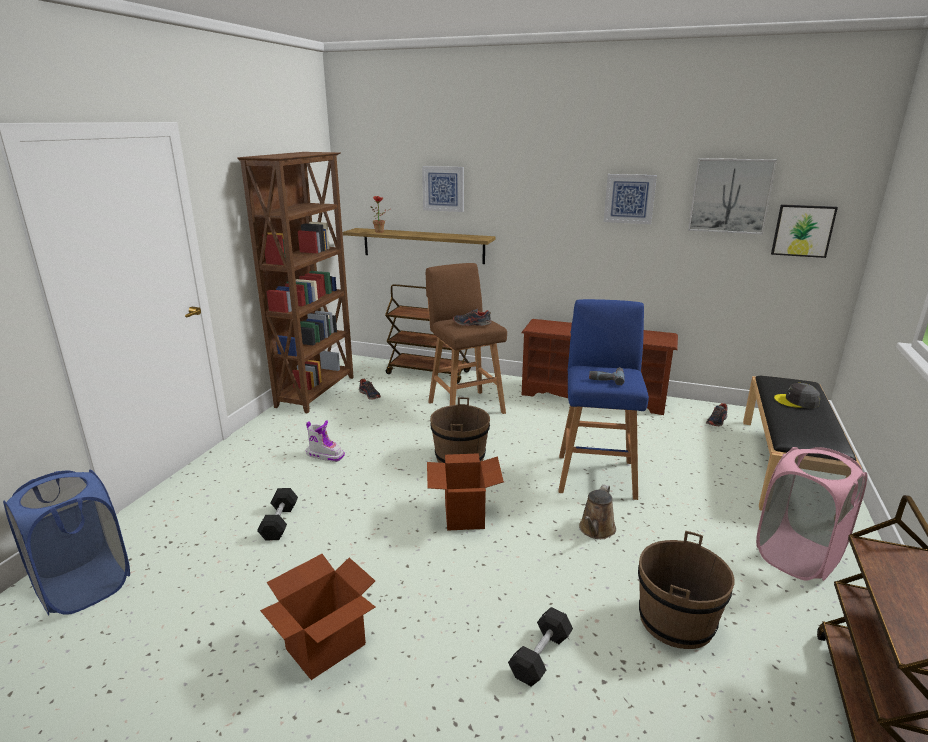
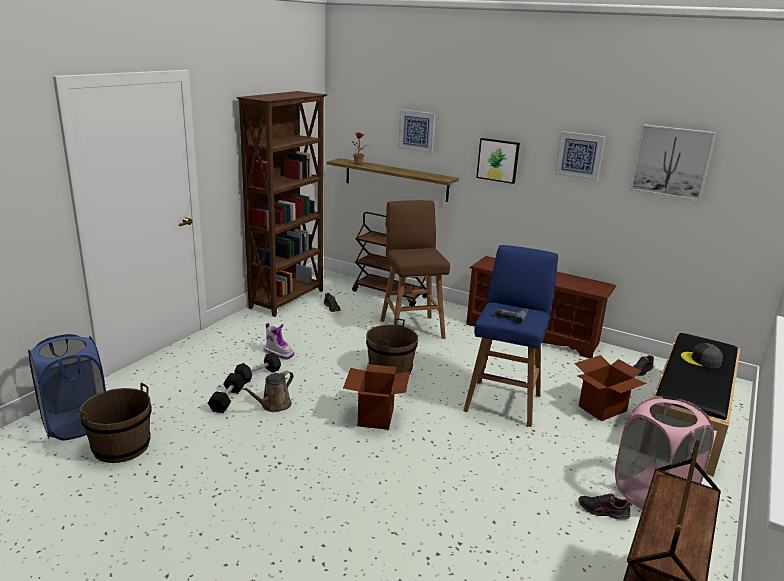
camera: 10 degrees right, 0 degrees up
(325, 647) = (235, 493): cardboard box -> cardboard box (602, 409)
(472, 324) = (419, 255): shoe -> shoe (603, 511)
(540, 656) = (395, 528): black dumbbell -> black dumbbell (258, 375)
(596, 530) = (482, 445): brown watering can -> brown watering can (274, 405)
(676, 621) = (518, 523): brown bucket -> brown bucket (121, 446)
(802, 230) = (738, 200): picture -> picture (498, 160)

